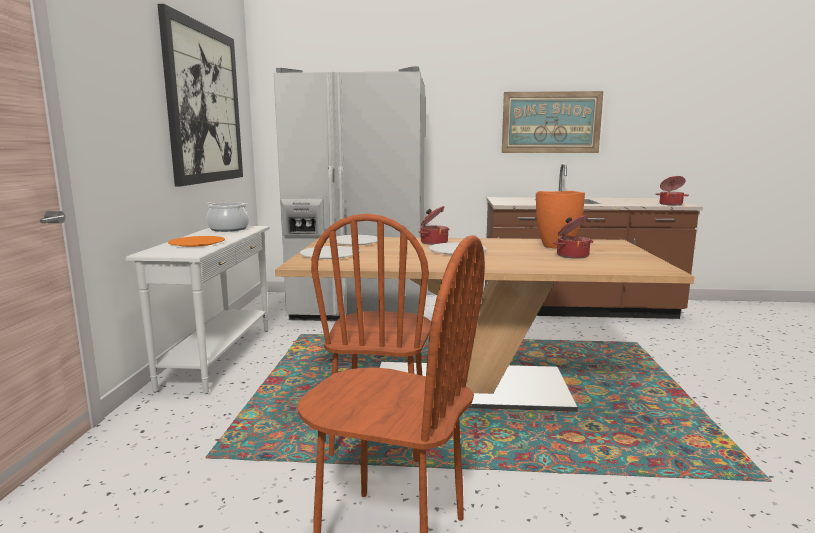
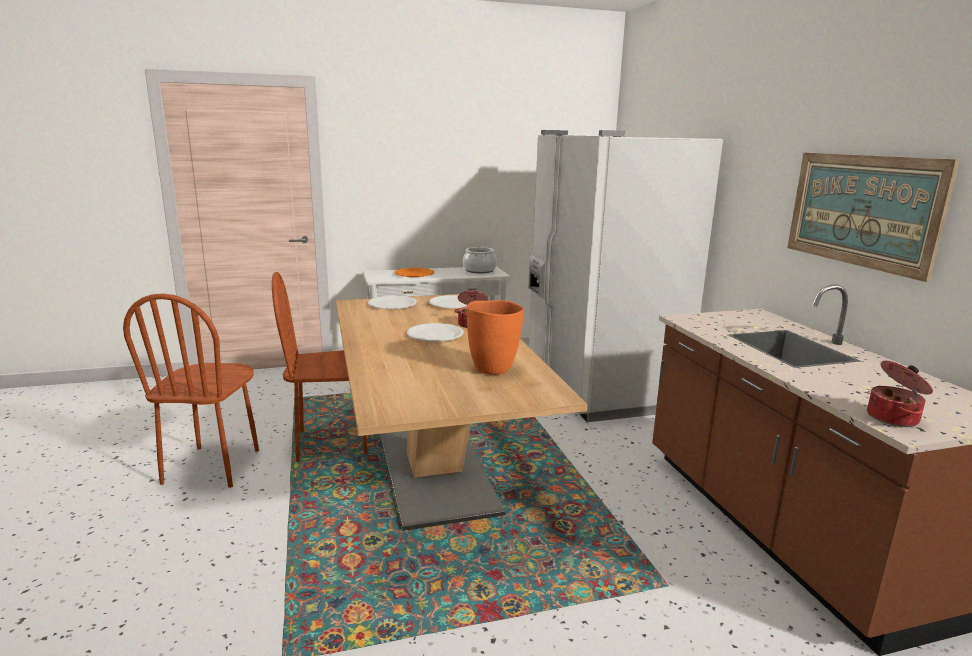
camera: 70 degrees right, 5 degrees up
(204, 104) = (507, 162): picture -> none
(572, 255) = (441, 375): cooking pot -> none

